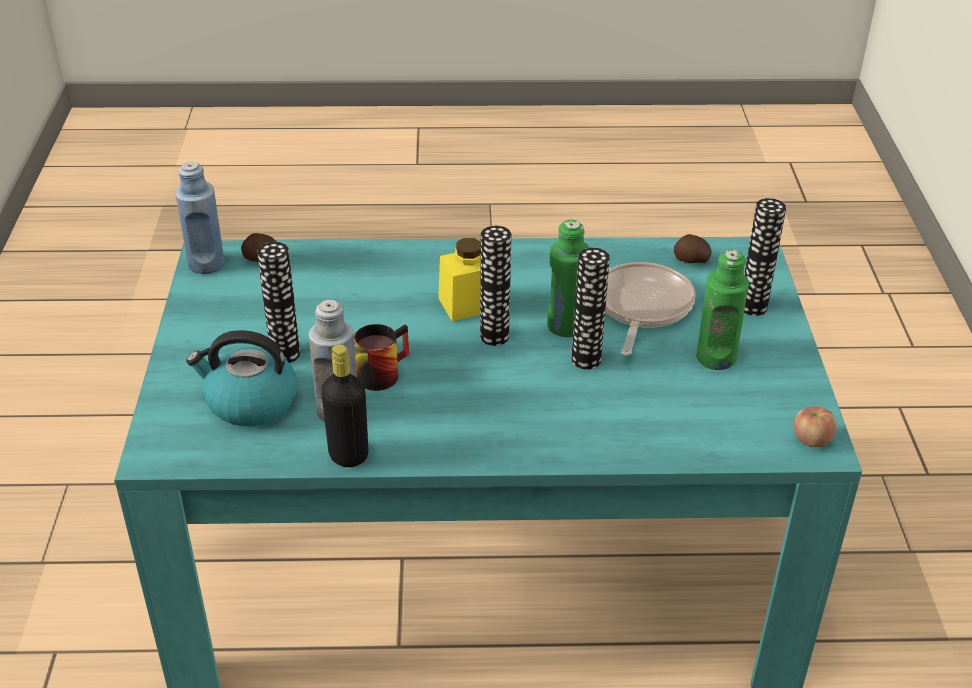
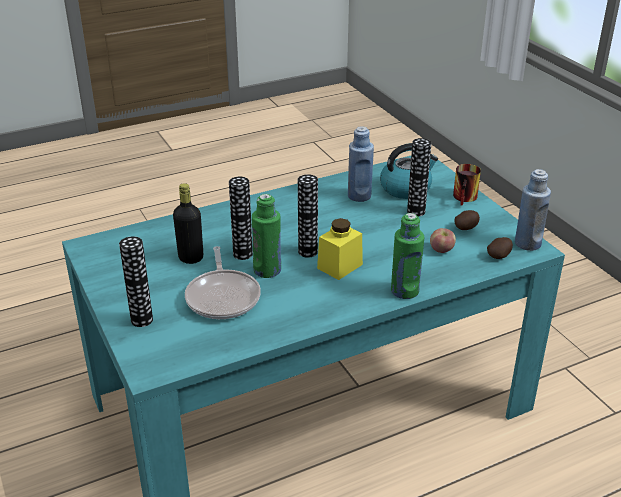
camera: 155 degrees right, 5 degrees down
(348, 455) = (335, 182): black bottle -> black bottle (191, 258)
(380, 371) = (356, 217): mug -> mug (466, 198)
(691, 261) = (200, 345): potato -> potato (466, 228)
(716, 358) = (160, 277): green bottle -> green bottle (405, 291)
(811, 440) = (92, 248): apple -> apple (441, 250)

